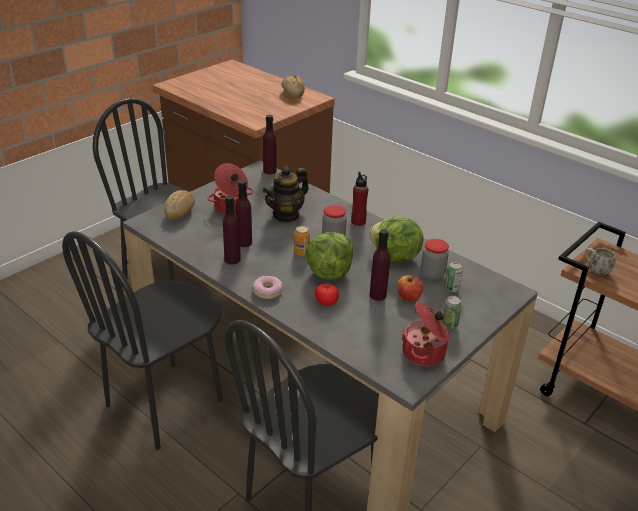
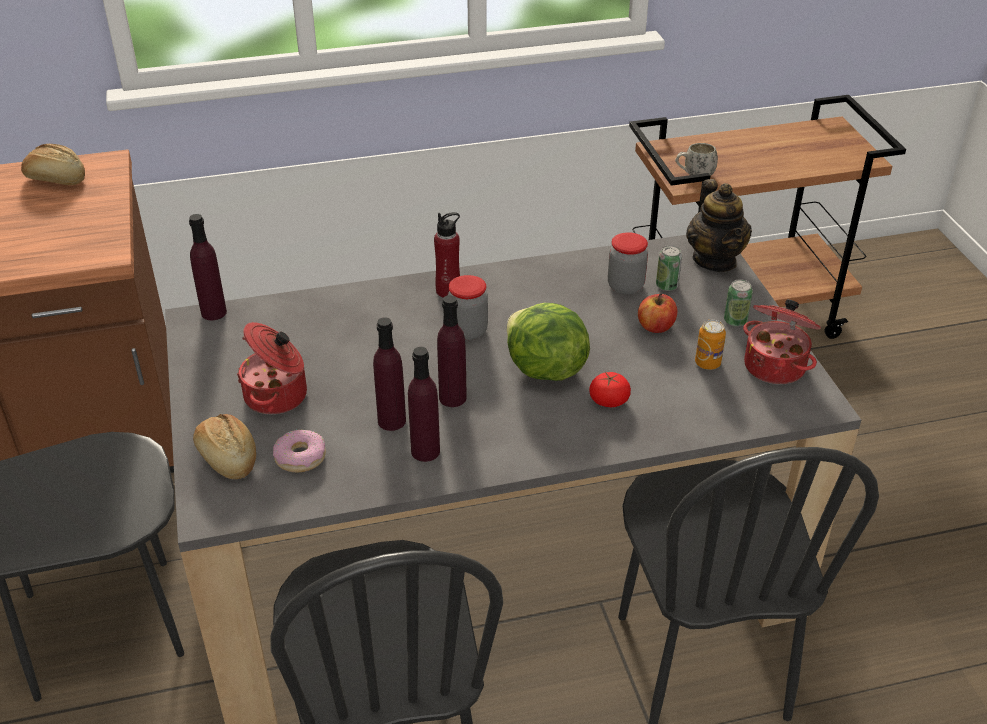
camera: 55 degrees left, 5 degrees up
(267, 291) = (539, 447): donut -> donut (300, 457)
(286, 215) = (360, 348): teapot -> teapot (715, 260)
(301, 252) = (473, 374): can -> can (707, 363)
(378, 295) = (632, 350): purple bottle -> purple bottle (452, 398)
(394, 257) = (560, 298): lettuce -> none

